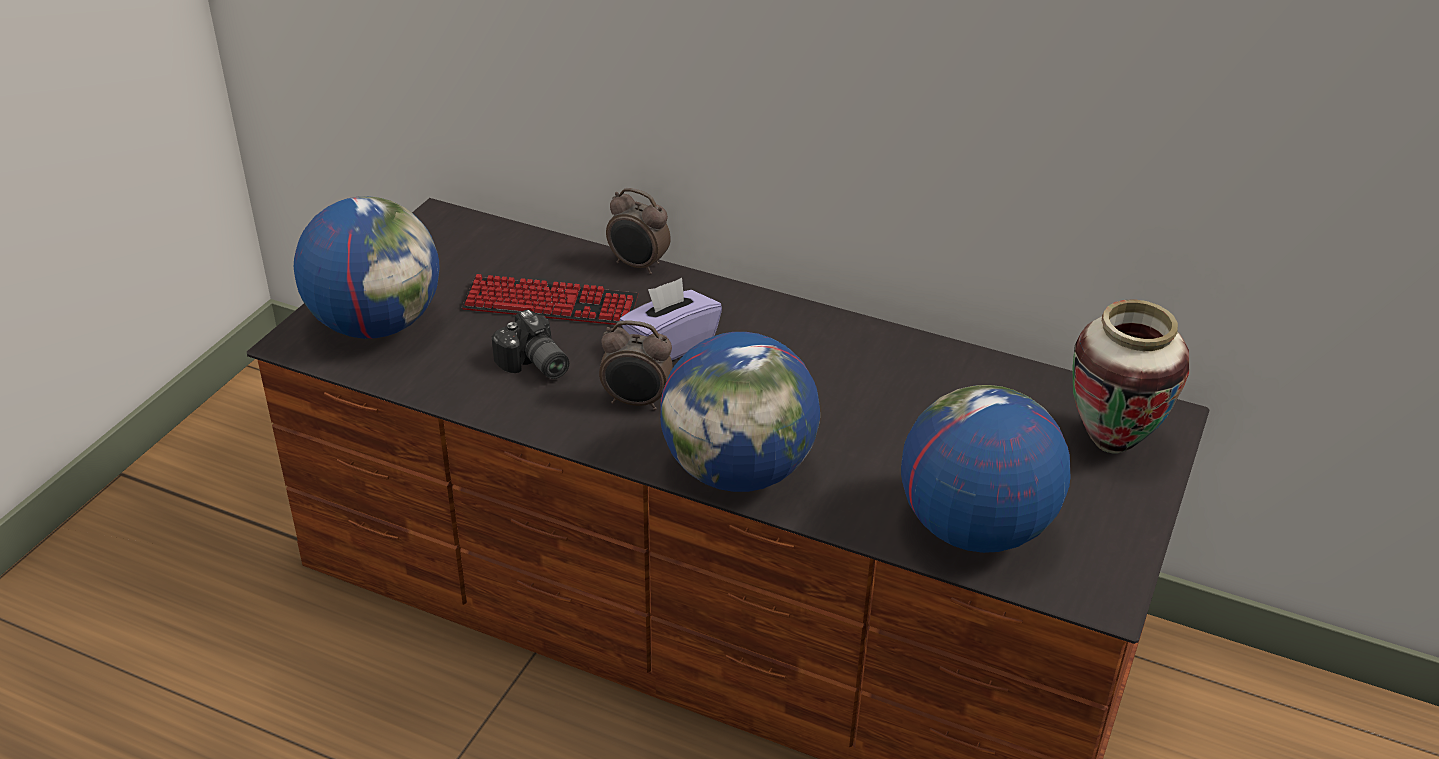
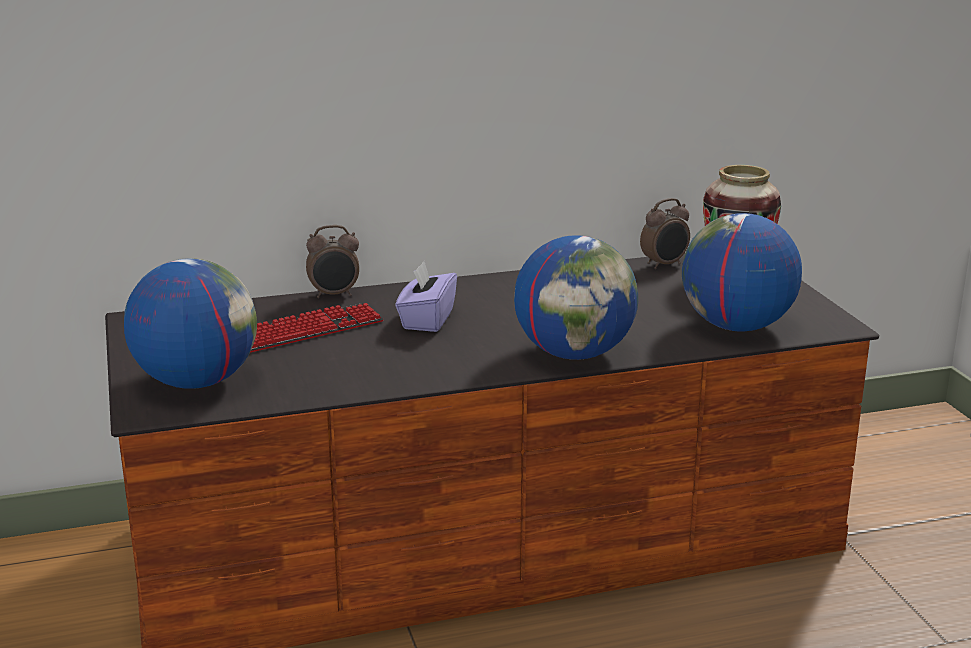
camera: 40 degrees left, 15 degrees down
(533, 366) = (355, 359): camera -> none
(636, 402) = (456, 350): alarm clock -> alarm clock (664, 265)

